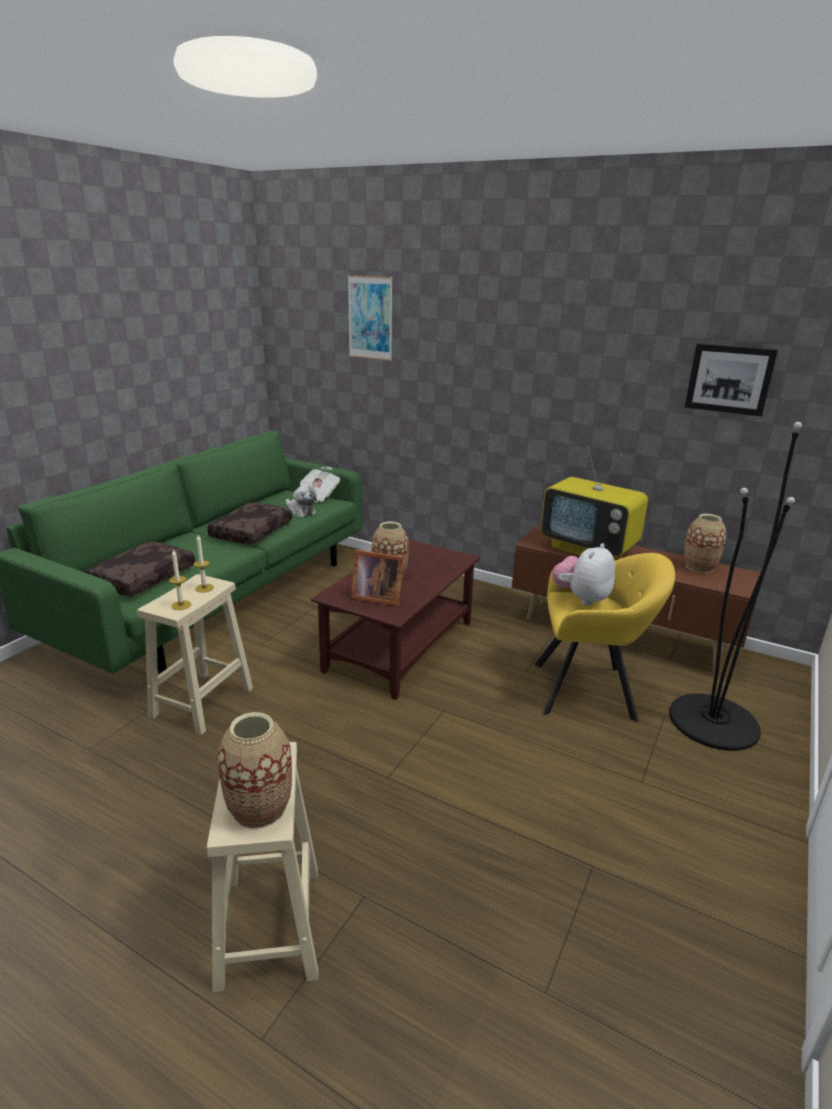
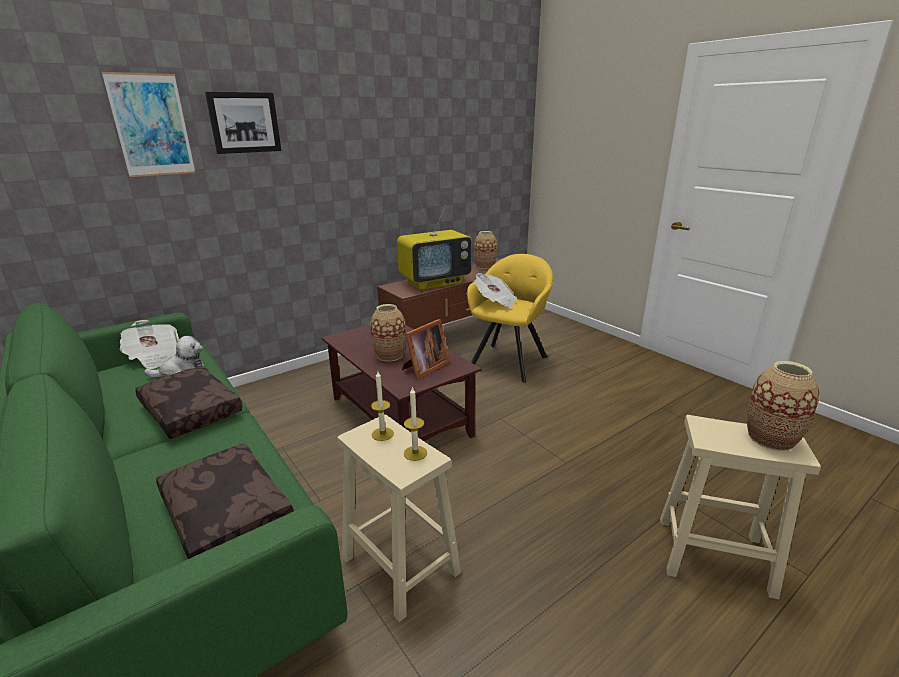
camera: 65 degrees left, 0 degrees up
(581, 598) = (495, 301): plush toy -> newspaper
(713, 721) = (557, 338): black floor lamp -> none
(729, 379) = (468, 142): picture -> picture (244, 122)

